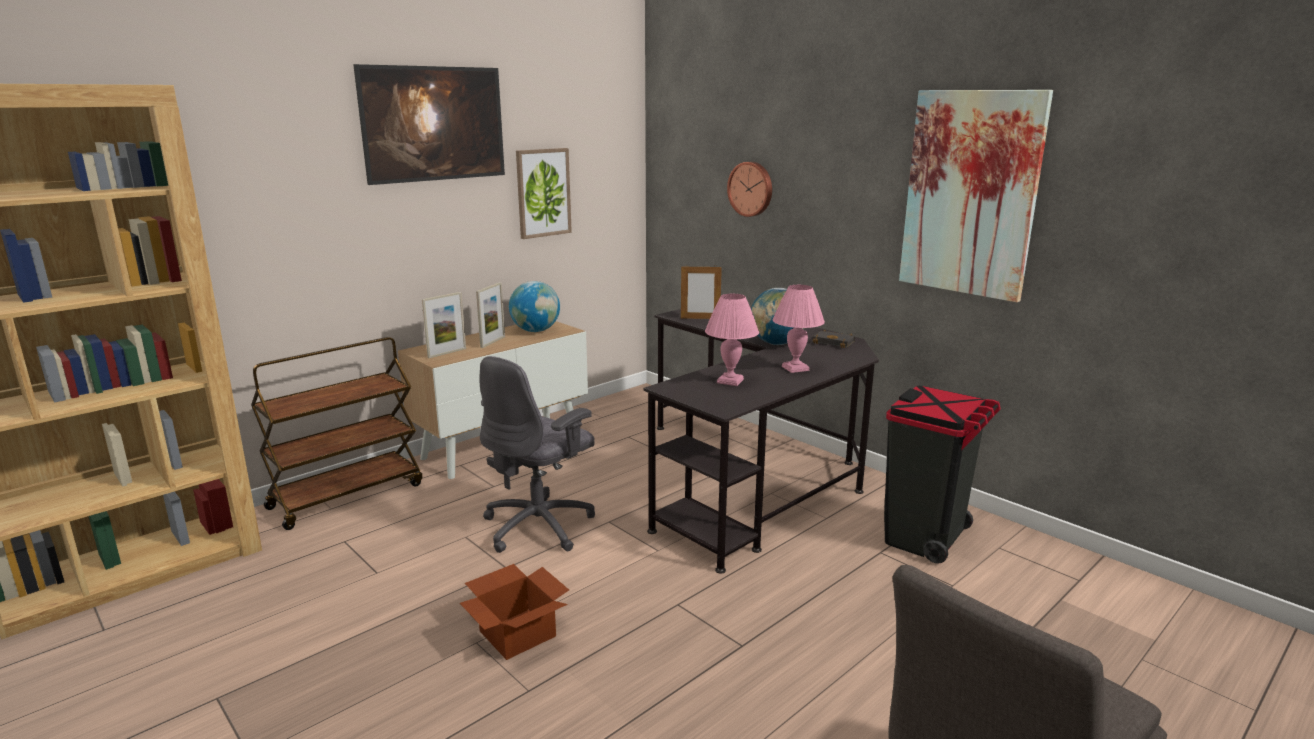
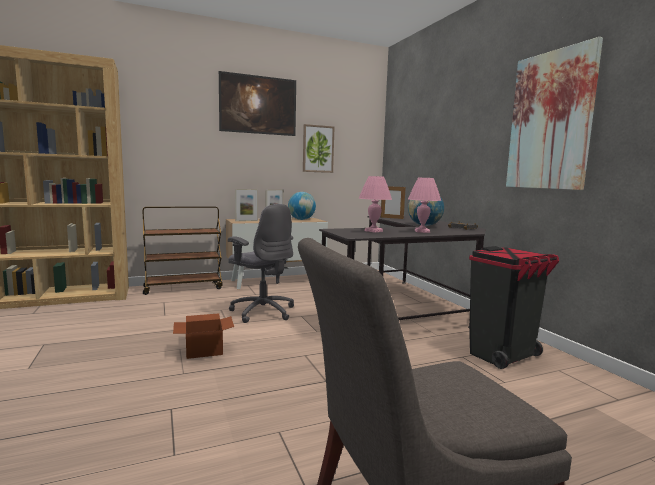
camera: 20 degrees right, 10 degrees down
(540, 526) = (262, 312): grey office chair -> grey office chair turned 105 degrees counterclockwise
(751, 189) = (430, 145): wall clock -> none

